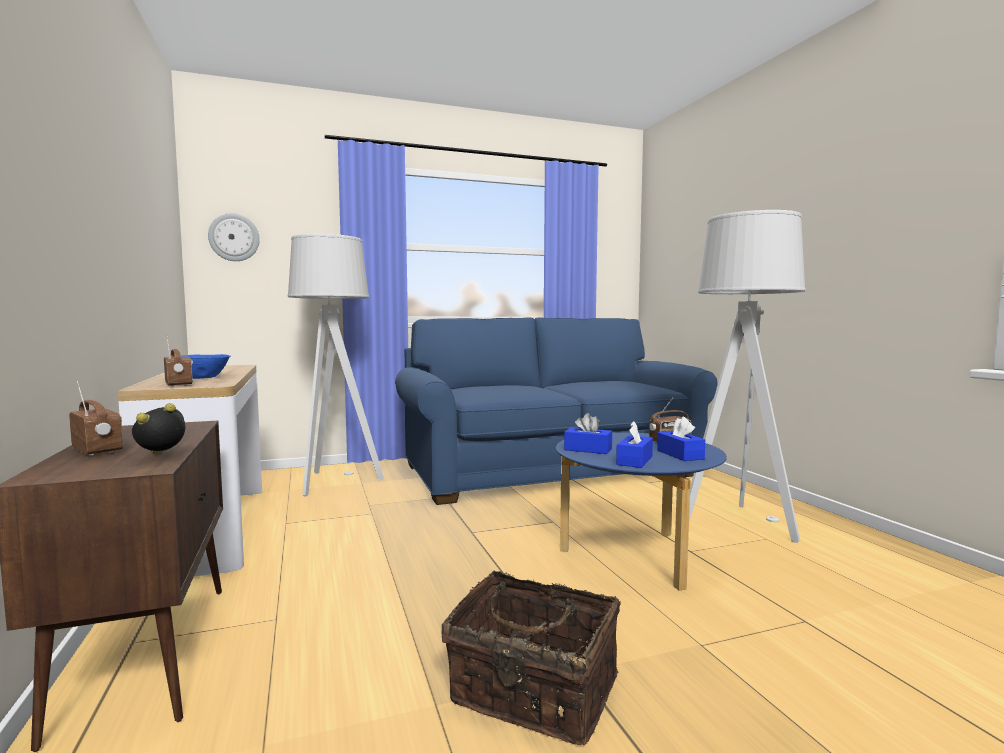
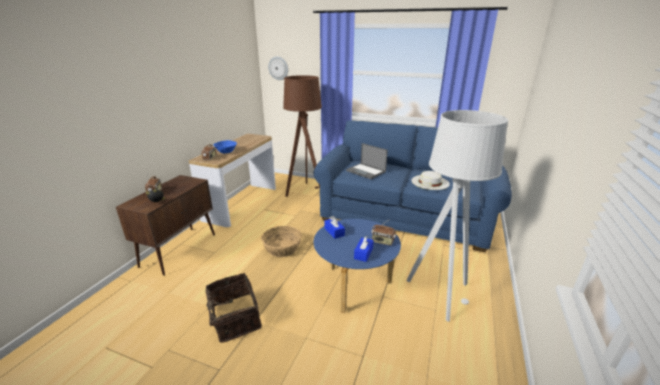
camera: 40 degrees right, 20 degrees up
(335, 482) = (305, 191): grey floor lamp -> brown floor lamp
(430, 557) = (282, 248): none -> basket
(497, 390) = (366, 171): none -> laptop
(601, 386) = (430, 182): none -> white hat
(634, 461) = (334, 249): blue tissue box -> none

